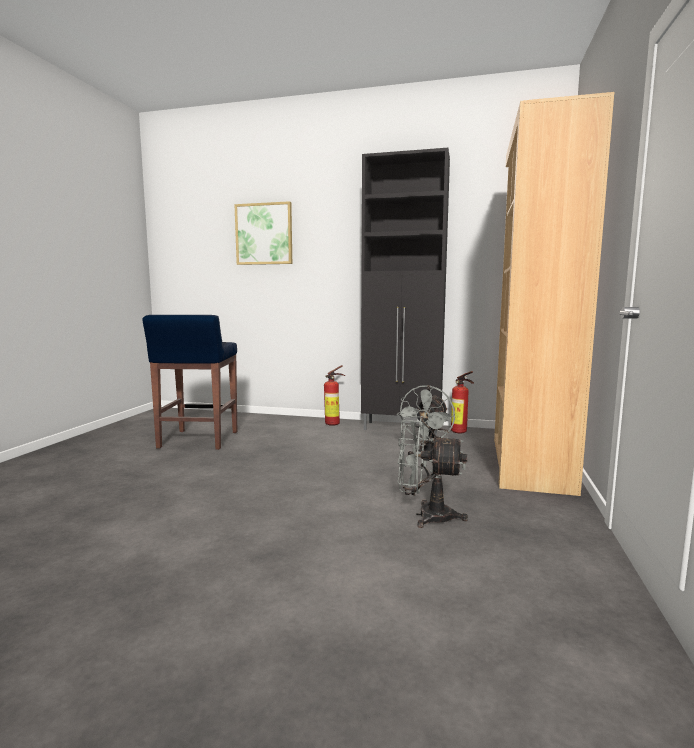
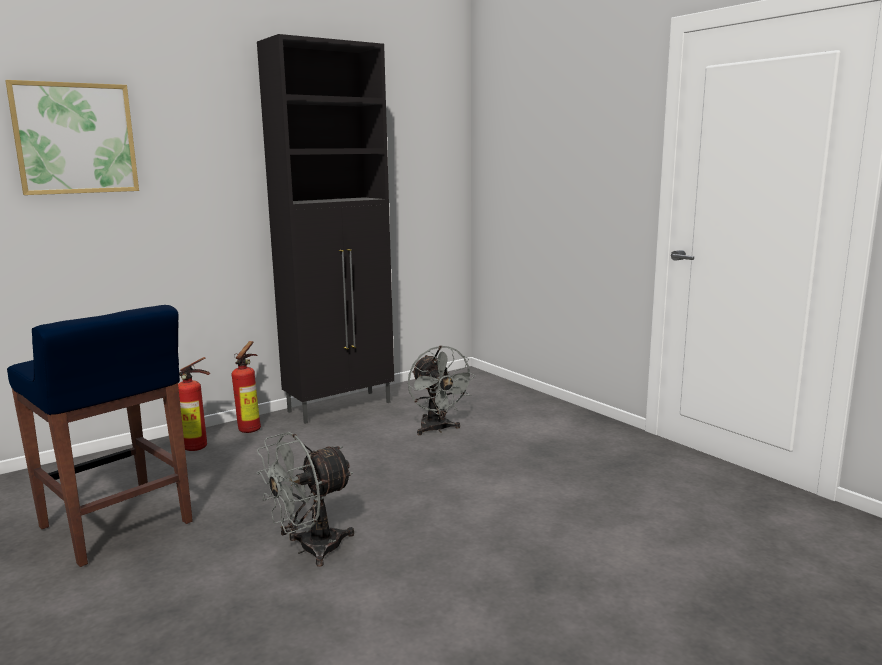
camera: 50 degrees left, 5 degrees up
(426, 516) = (557, 482): grey fan -> grey fan (310, 550)
(460, 432) = (404, 392): fire extinguisher -> fire extinguisher (199, 447)
(528, 463) = (518, 403): brown bookcase -> none

